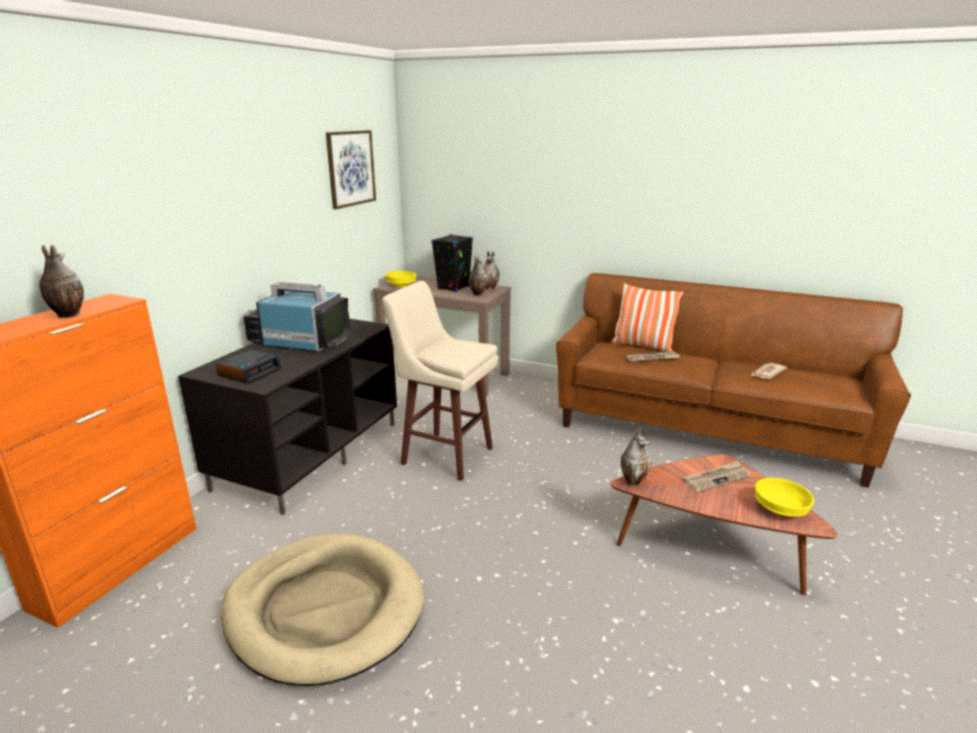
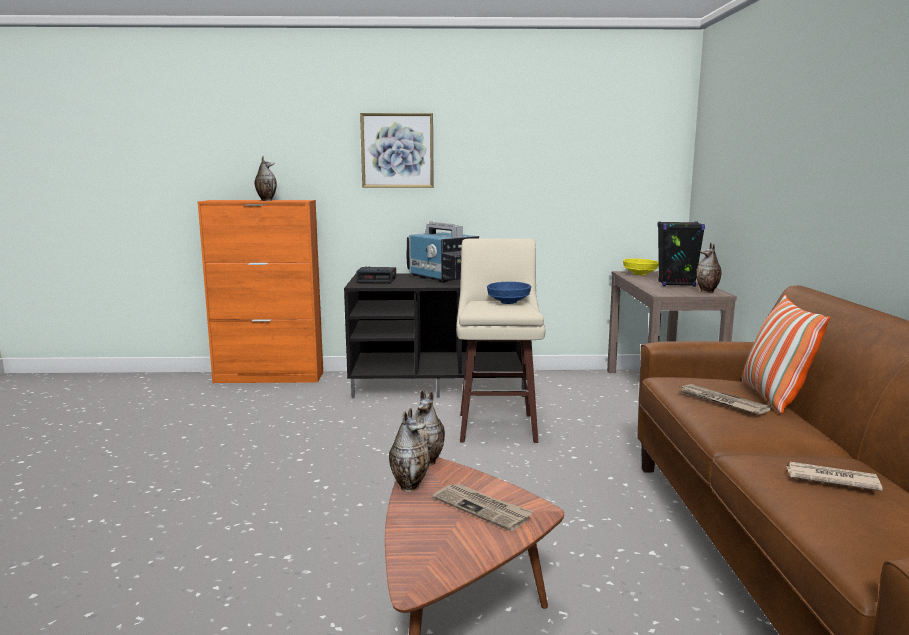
camera: 65 degrees right, 10 degrees down
(300, 343) = (446, 279): television -> television turned 150 degrees clockwise
(325, 610) = (251, 437): beige dog bed -> none
(350, 168) = (599, 141): picture -> picture (397, 150)
(448, 344) = (508, 302): none -> blue bowl
(477, 294) = (675, 291): vase -> vase (409, 486)
(780, 510) = (435, 558): yellow bowl -> none

